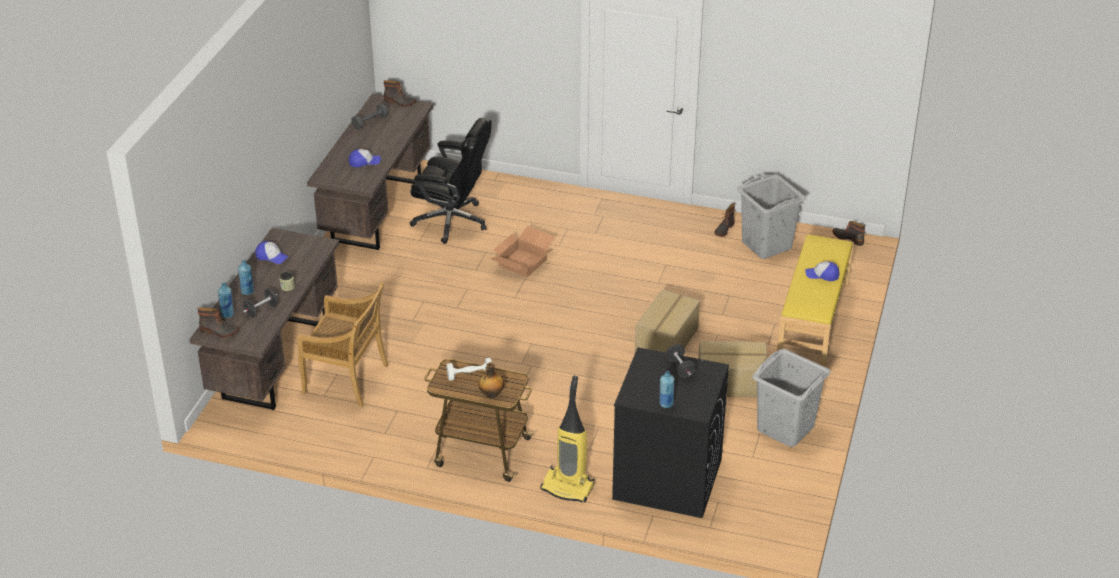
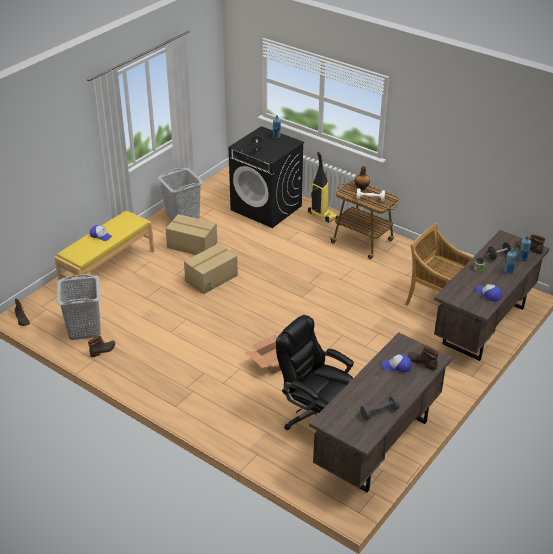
camera: 160 degrees left, 0 degrees up
(399, 102) = (342, 432): boot -> boot (422, 362)

